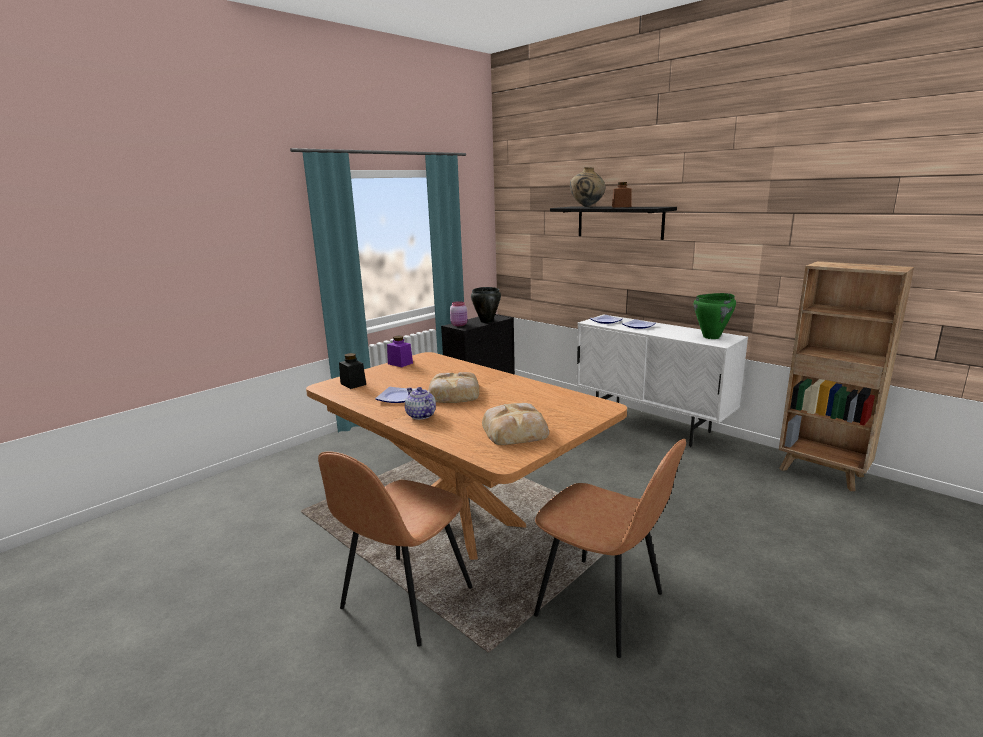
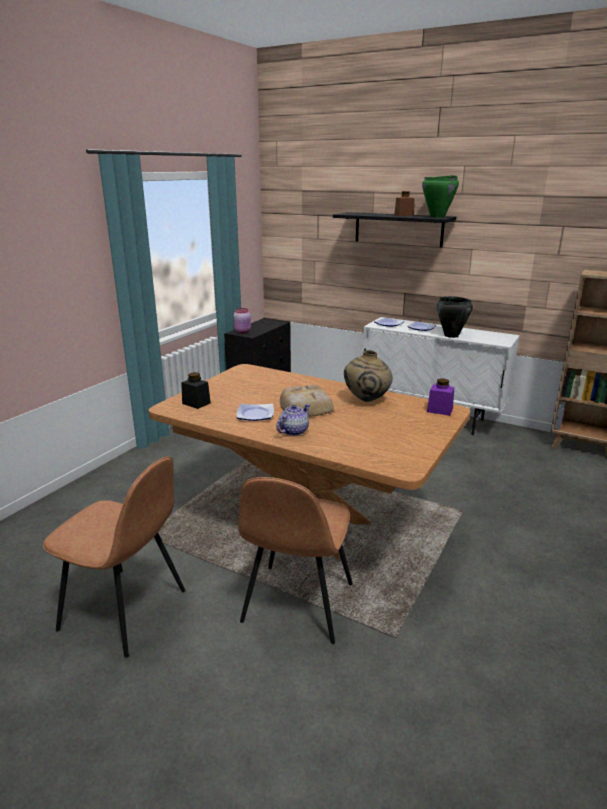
camera: 15 degrees left, 5 degrees up
(400, 363) = (225, 378): purple jar -> purple jar (439, 410)
(421, 415) = (293, 431): teapot -> teapot turned 90 degrees clockwise
(486, 321) = (266, 327): black cooking pot -> black cooking pot (451, 335)
(515, 430) = (392, 438): bread -> none
(587, 207) = (368, 214): beige vase -> beige vase (366, 400)
(602, 606) = (468, 582): brown chair -> brown chair (126, 611)
(711, 337) = (491, 337): green cooking pot -> green cooking pot (437, 217)

